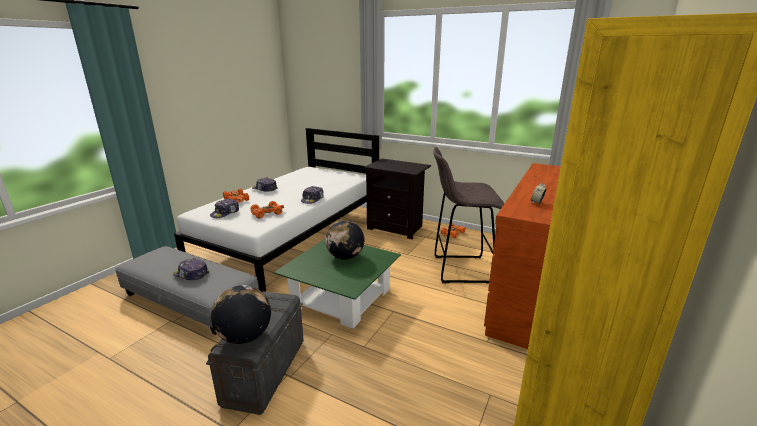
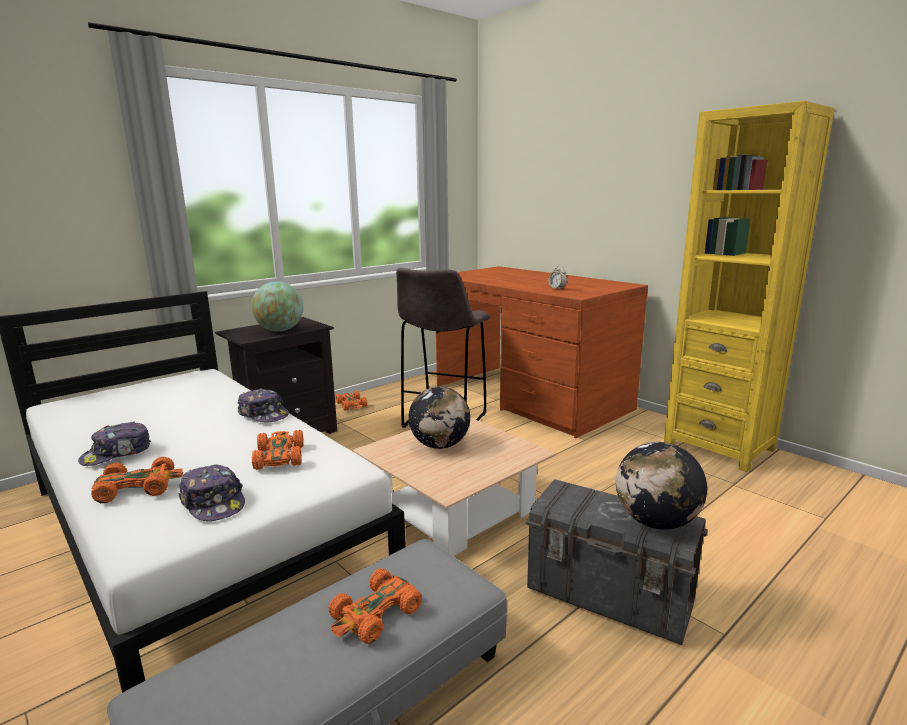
camera: 70 degrees left, 5 degrees down
(191, 274) = (375, 615): cap -> orange toy car
(341, 297) = (454, 509): green coffee table -> beige coffee table
(395, 167) = (280, 330): none -> globe

